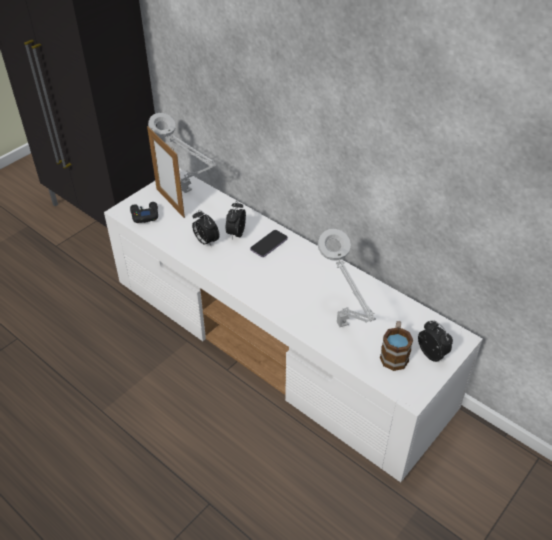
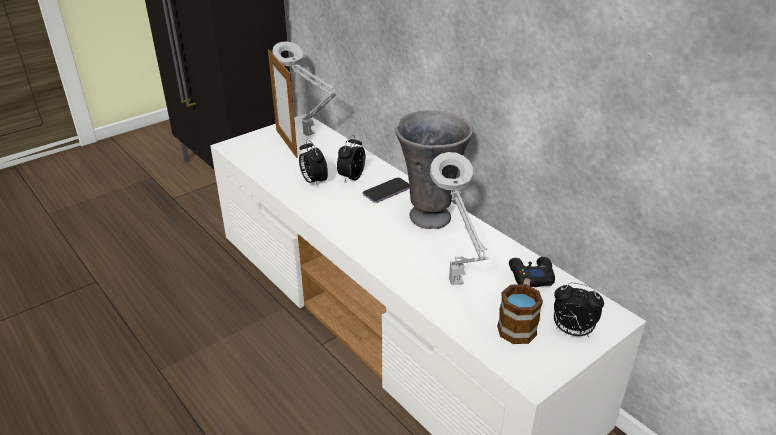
camera: 10 degrees right, 10 degrees down
(144, 215) = (253, 151): black game controller -> black game controller (530, 275)
(309, 265) = (430, 216): none -> grey vase
(432, 354) = (571, 331): alarm clock -> alarm clock turned 135 degrees clockwise

